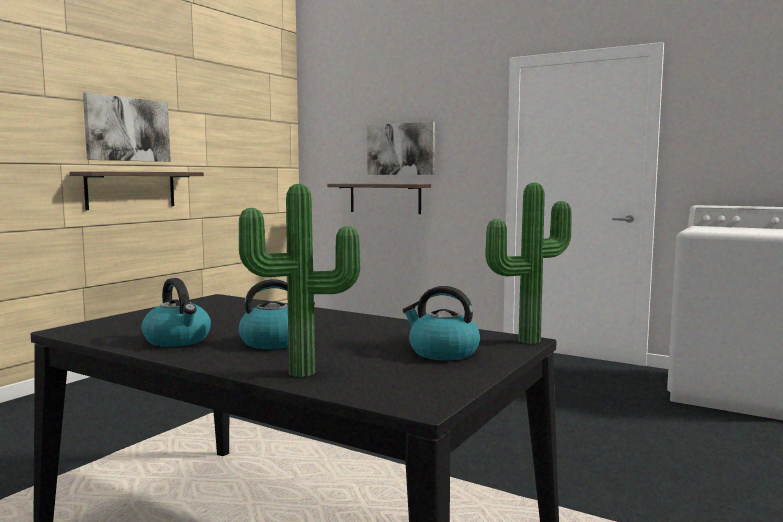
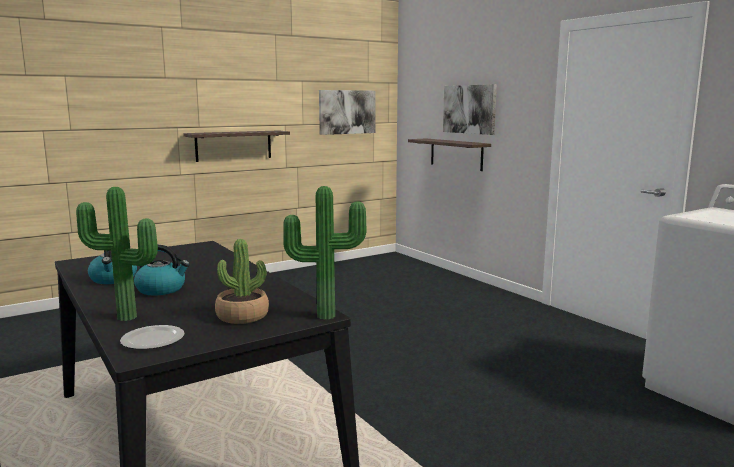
camera: 25 degrees right, 5 degrees up
(127, 129) = (231, 98): picture -> picture (347, 112)
(397, 387) = (154, 339): none -> plate
(442, 352) = (242, 316): kettle -> potted plant

